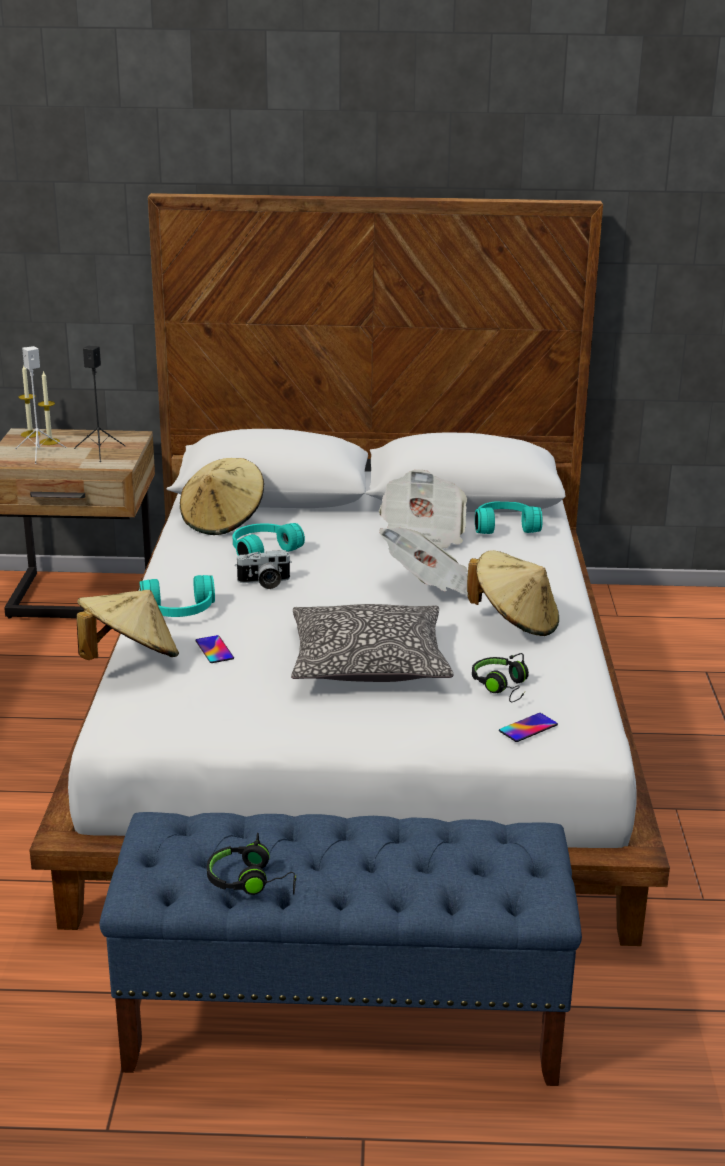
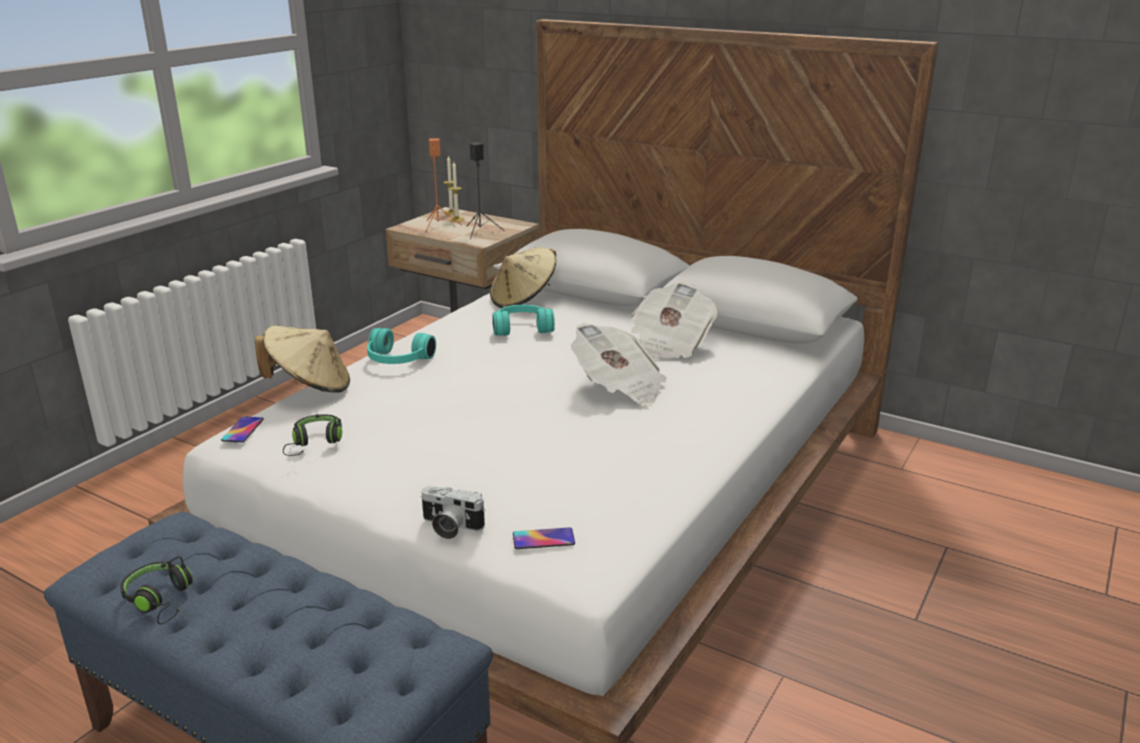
camera: 30 degrees right, 0 degrees up
(39, 453) = (438, 226): white speaker -> orange speaker
(214, 650) = (375, 395): phone -> phone (242, 430)
(264, 583) = (488, 353): camera -> camera (449, 527)
(369, 663) = (484, 439): pillow -> none
(502, 687) = (570, 493): black headphones -> black headphones (314, 442)
(505, 526) = (753, 351): turquoise headphones -> none
(515, 622) = (657, 437): beige hat -> none

